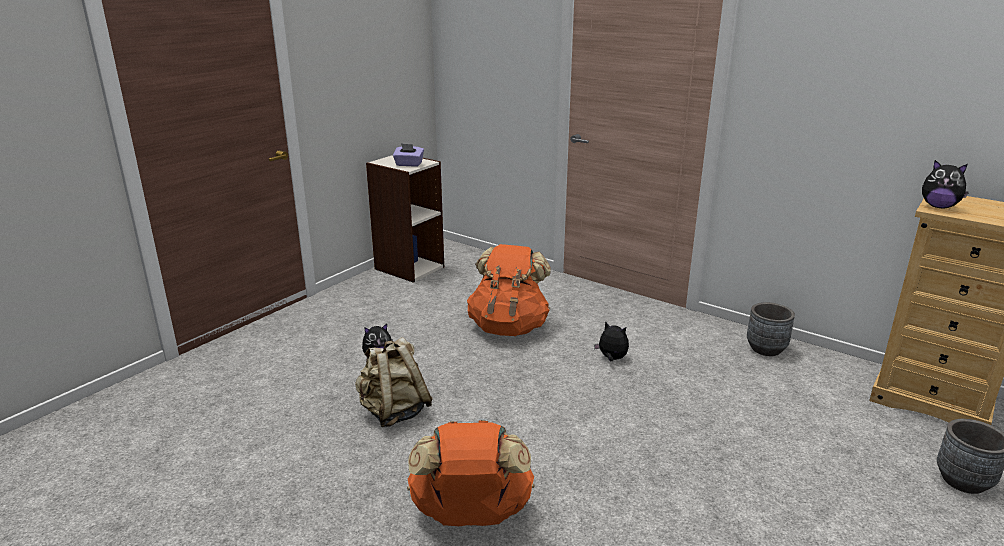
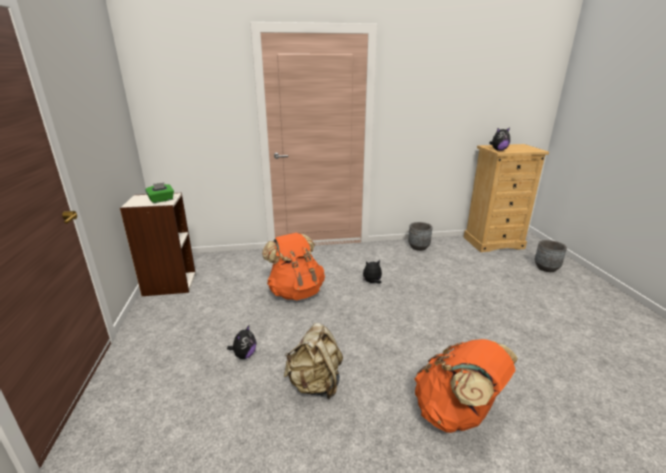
camera: 45 degrees left, 0 degrees up
(408, 164) = (161, 200): purple tissue box -> green tissue box

